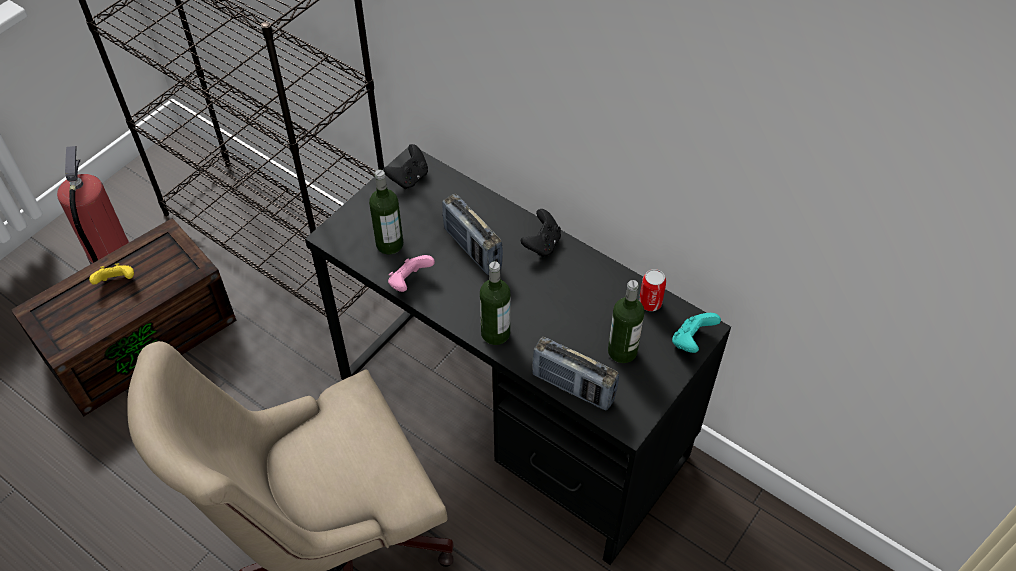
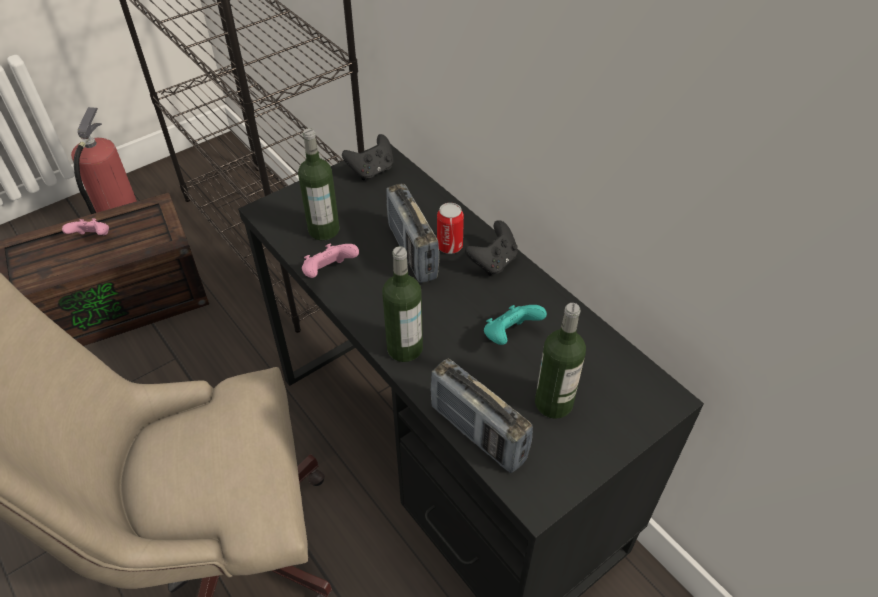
camera: 15 degrees right, 5 degrees down
(117, 282) = (93, 238): yellow game controller -> pink game controller
(650, 303) = (604, 353): can -> can (449, 246)
(691, 341) = (647, 410): turquoise game controller -> turquoise game controller (510, 336)

